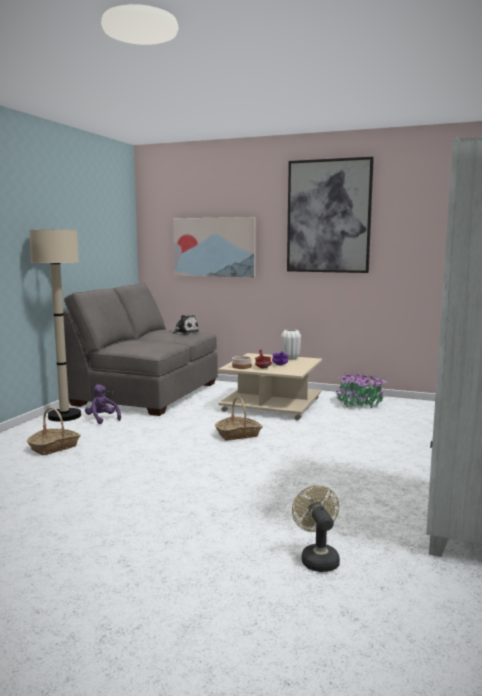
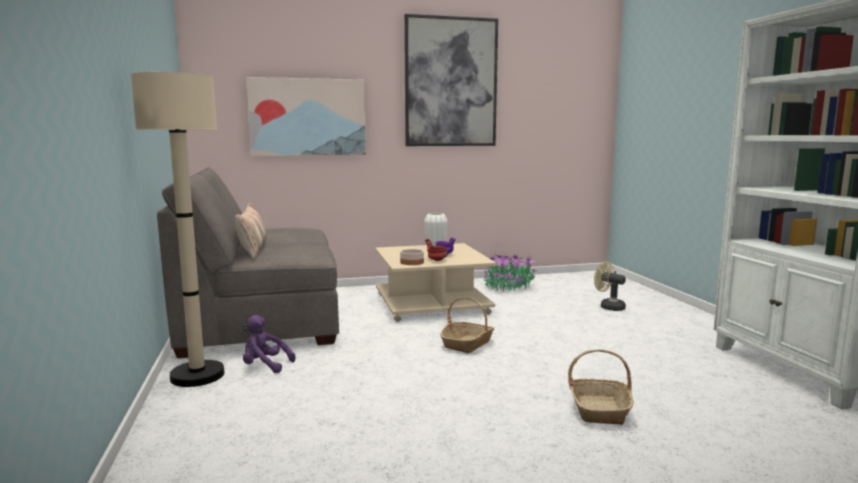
camera: 35 degrees left, 0 degrees up
(54, 447) = (274, 424): basket -> basket (599, 409)
(131, 341) = (252, 248): none -> pillow
(184, 332) = (292, 230): plush toy -> none
(317, 558) = (798, 448): beige fan -> beige fan (608, 307)

